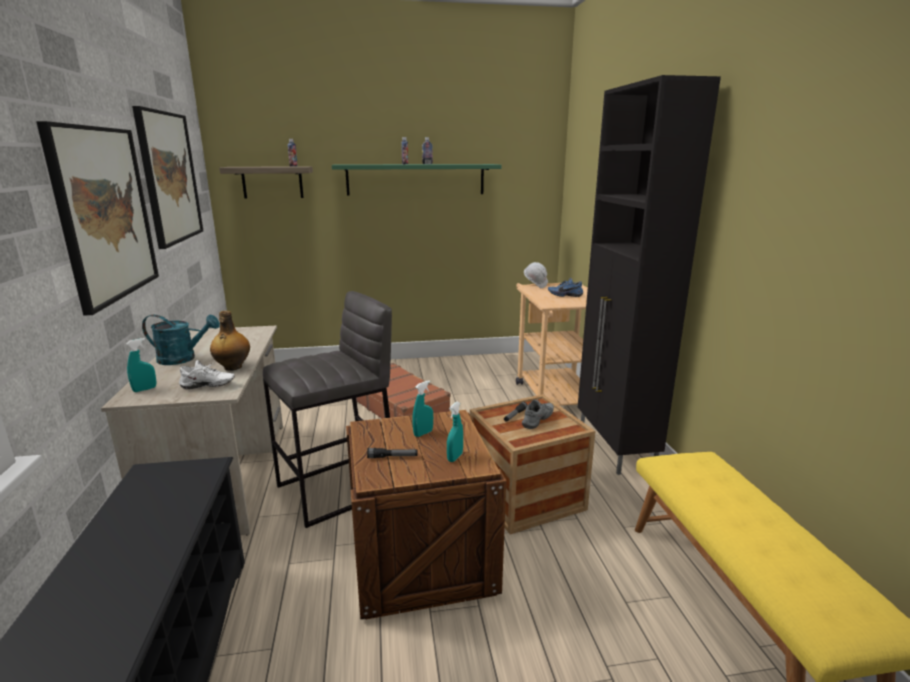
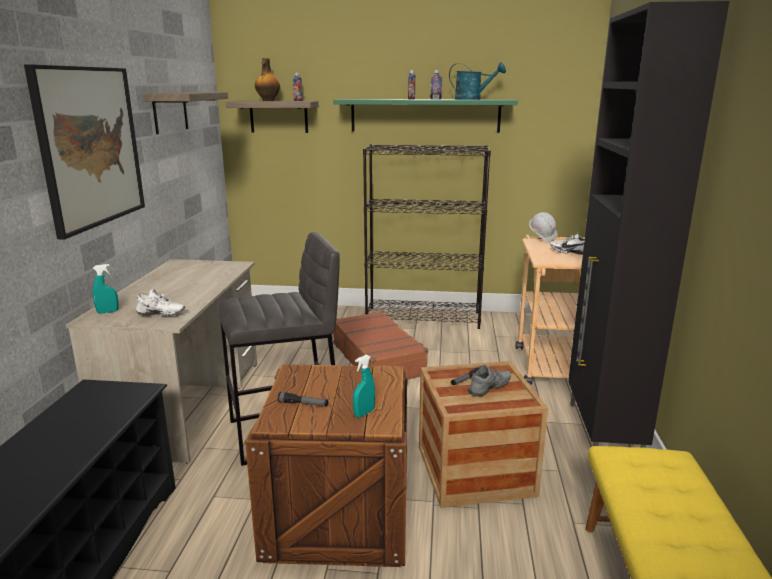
camera: 15 degrees right, 0 degrees up
(169, 177) = (170, 112): picture -> shelf
(183, 359) = (154, 287): turquoise watering can -> turquoise watering can (473, 99)
(232, 367) = (191, 299): bottle -> bottle (268, 100)
(423, 433) = (346, 385): turquoise spray bottle -> none
(426, 366) = (424, 318): none -> black bookcase
(565, 295) = (570, 252): blue shoe -> white shoe

